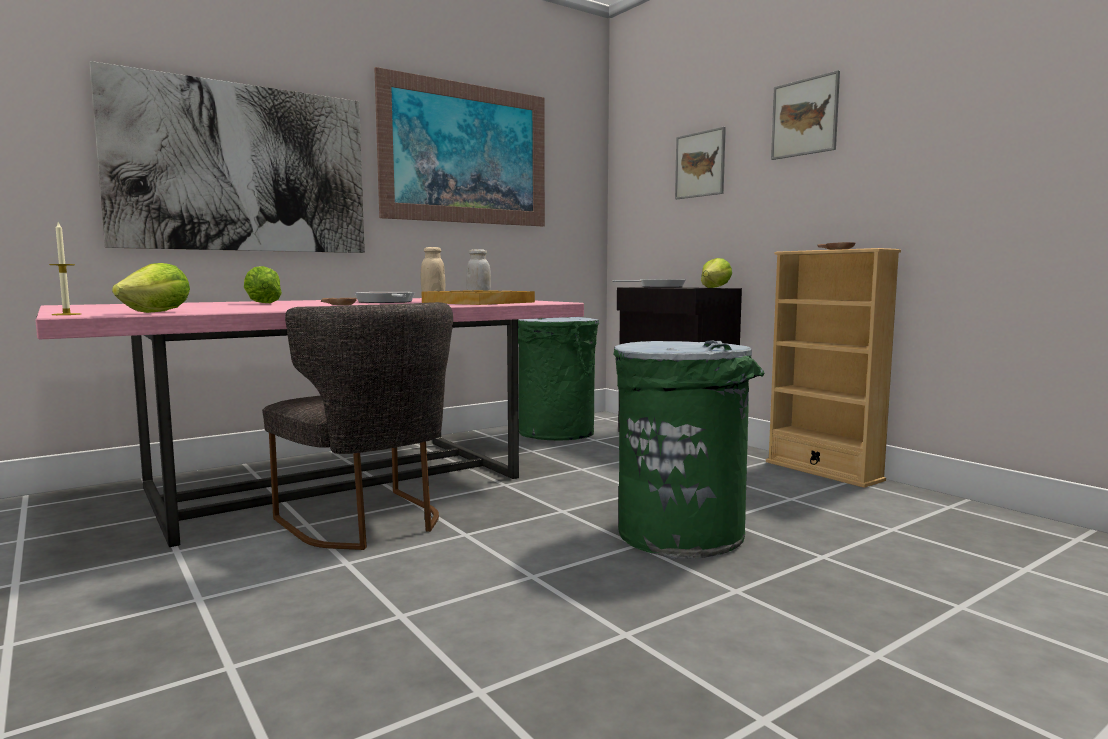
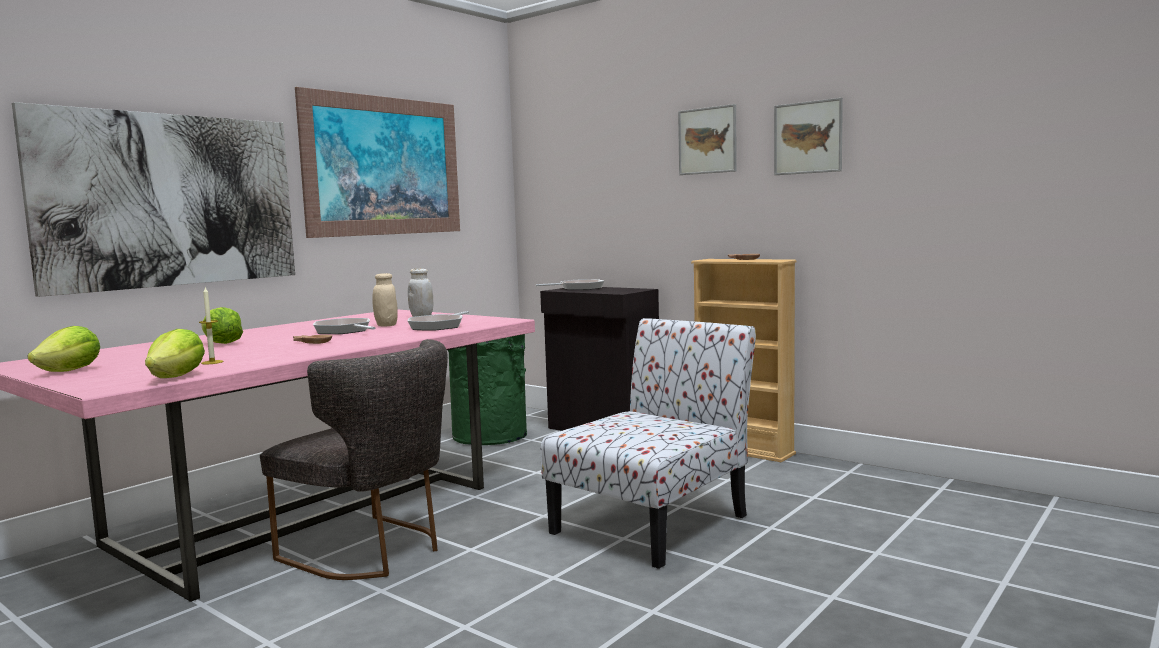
camera: 15 degrees left, 0 degrees up
(66, 314) = (95, 389): candle -> candle (212, 362)
(479, 302) = (439, 326): beige tray -> frying pan
(680, 533) = (653, 523): green trash can -> chair
(700, 164) = (610, 173): picture -> picture (808, 137)
(715, 287) = (635, 290): lettuce -> lettuce (70, 371)

